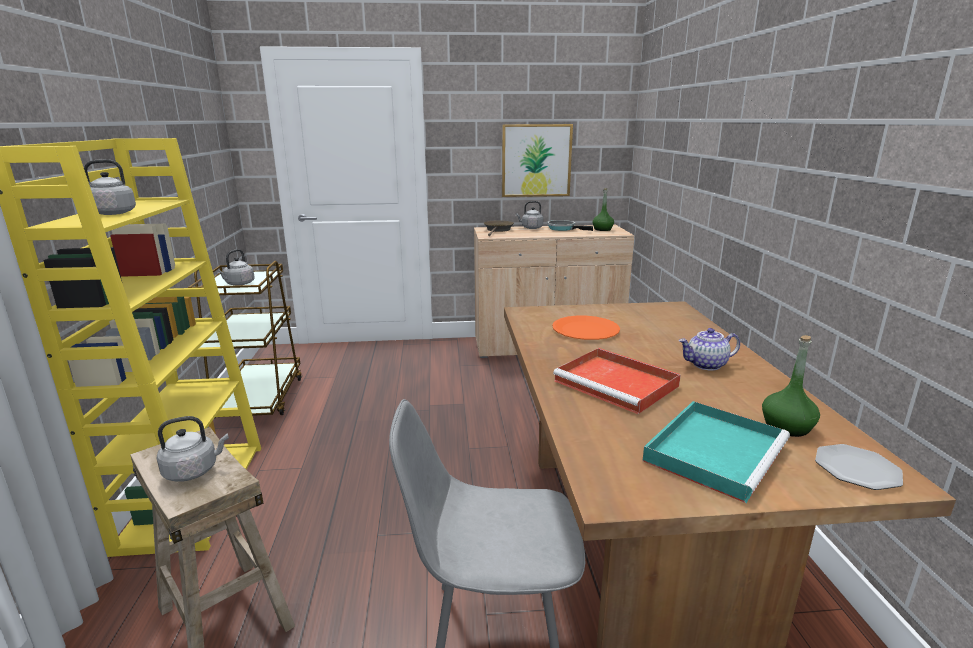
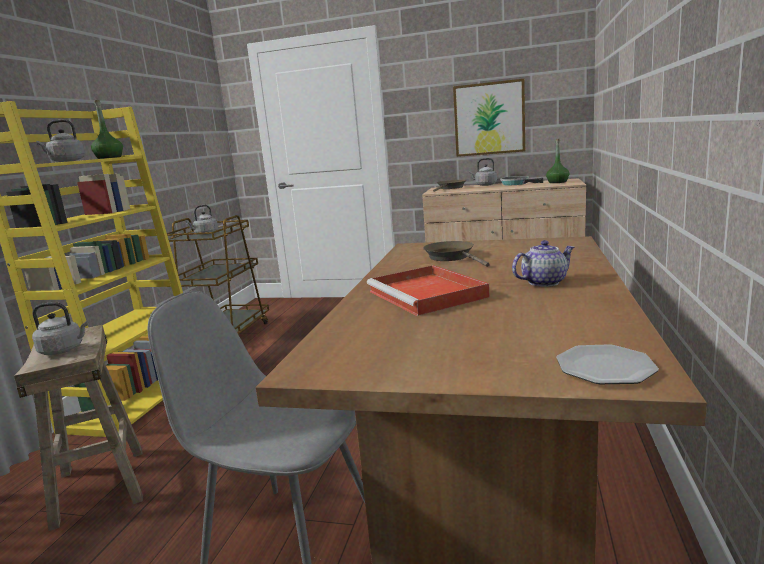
camera: 20 degrees right, 5 degrees down
(585, 330) = (452, 257): orange plate -> brown frying pan
(706, 365) = (544, 282): teapot -> teapot turned 150 degrees clockwise
(715, 451) = (457, 345): turquoise tray -> none
(786, 427) = (567, 331): green bottle -> green bottle (109, 158)

